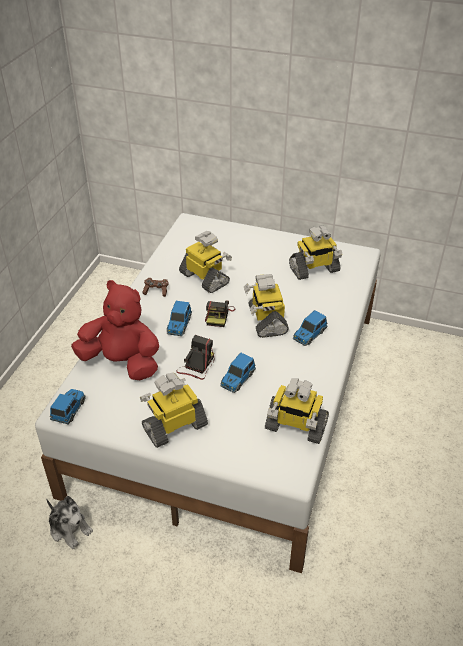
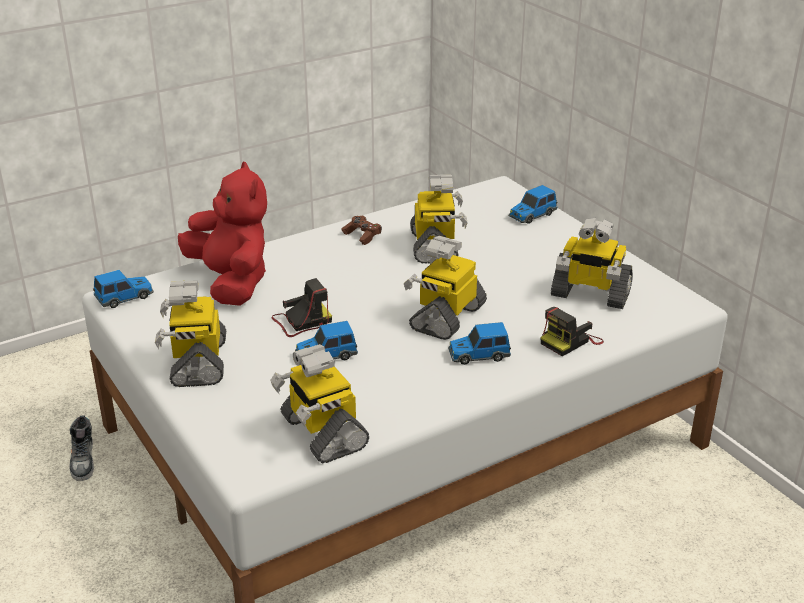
camera: 40 degrees right, 10 degrees down
(70, 528) = (83, 460): plush toy -> shoe
(174, 426) = (197, 362): toy robot -> toy robot turned 105 degrees counterclockwise
(179, 325) = (339, 277): toy car -> toy car (532, 215)
(219, 315) = (397, 288): camera -> camera (570, 341)

